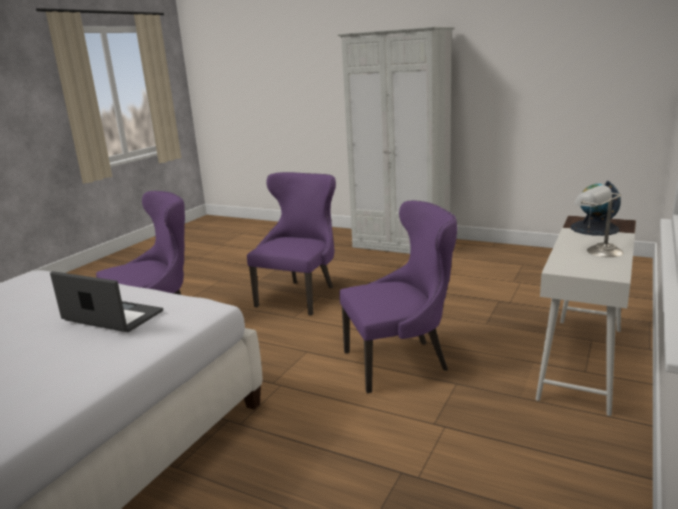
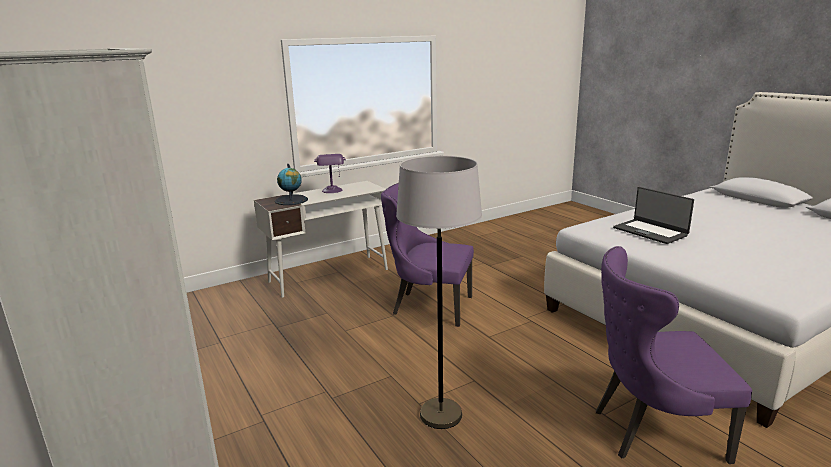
camera: 150 degrees left, 0 degrees up
(300, 296) = (440, 415): purple chair -> grey floor lamp
(597, 250) = (333, 191): white table lamp -> purple table lamp

